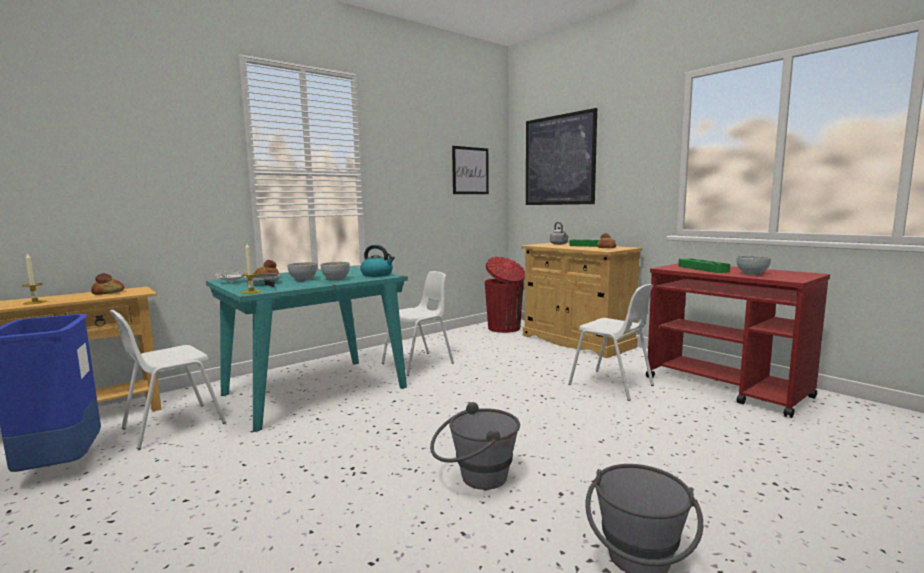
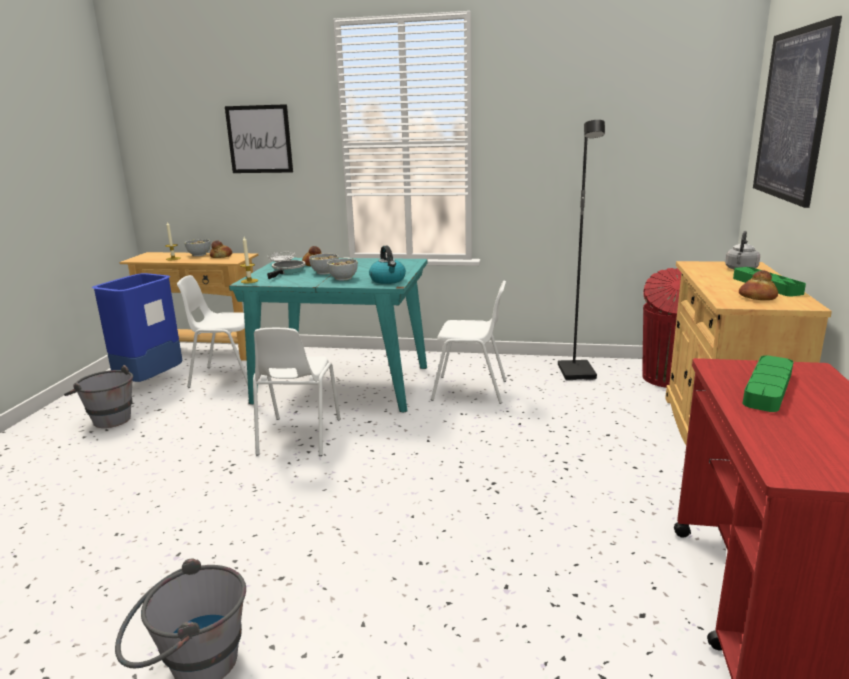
camera: 50 degrees right, 10 degrees up
(457, 338) = (577, 372): none -> black floor lamp
(470, 171) = (661, 128): picture -> picture (259, 139)
(475, 479) = (266, 523): grey bucket -> grey bucket (107, 418)
(611, 385) = (601, 515): white chair -> white chair (298, 437)
(752, 273) = (797, 430): bowl -> bowl (199, 254)

